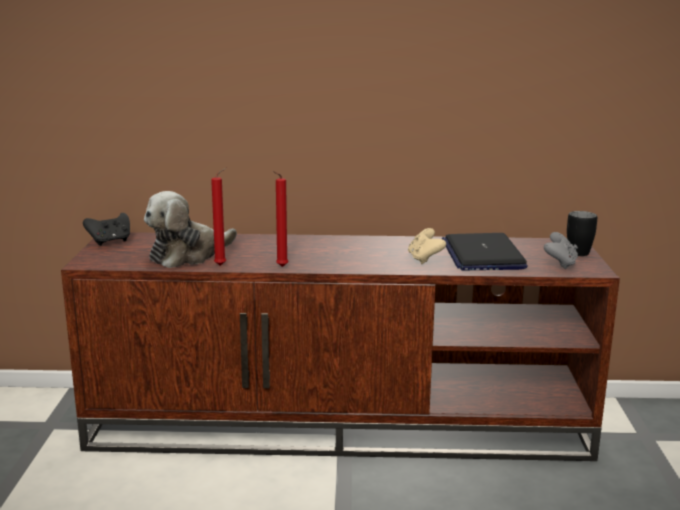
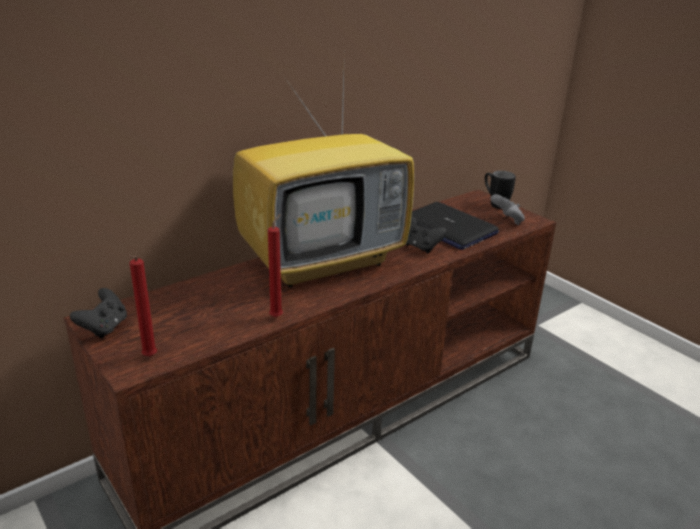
camera: 40 degrees left, 10 degrees up
(188, 255) = (222, 315): plush toy -> none
(280, 267) = (331, 298): red candle -> red candle (148, 358)
(323, 247) = (324, 260): none -> television
(424, 259) = (420, 247): beige game controller -> black game controller

